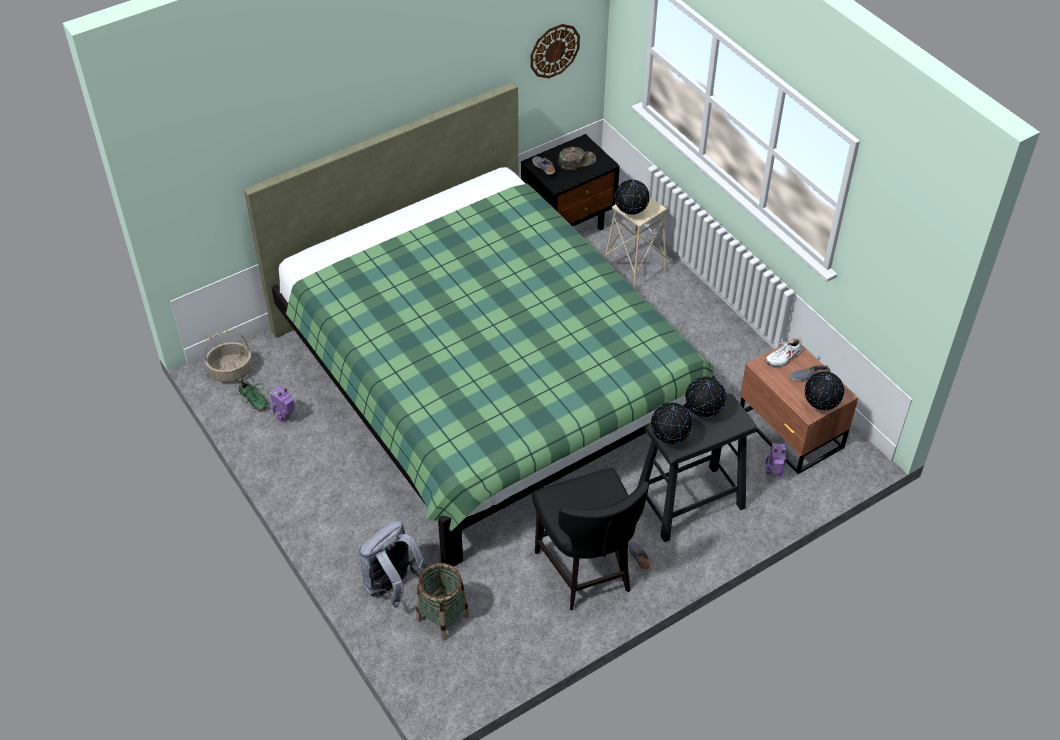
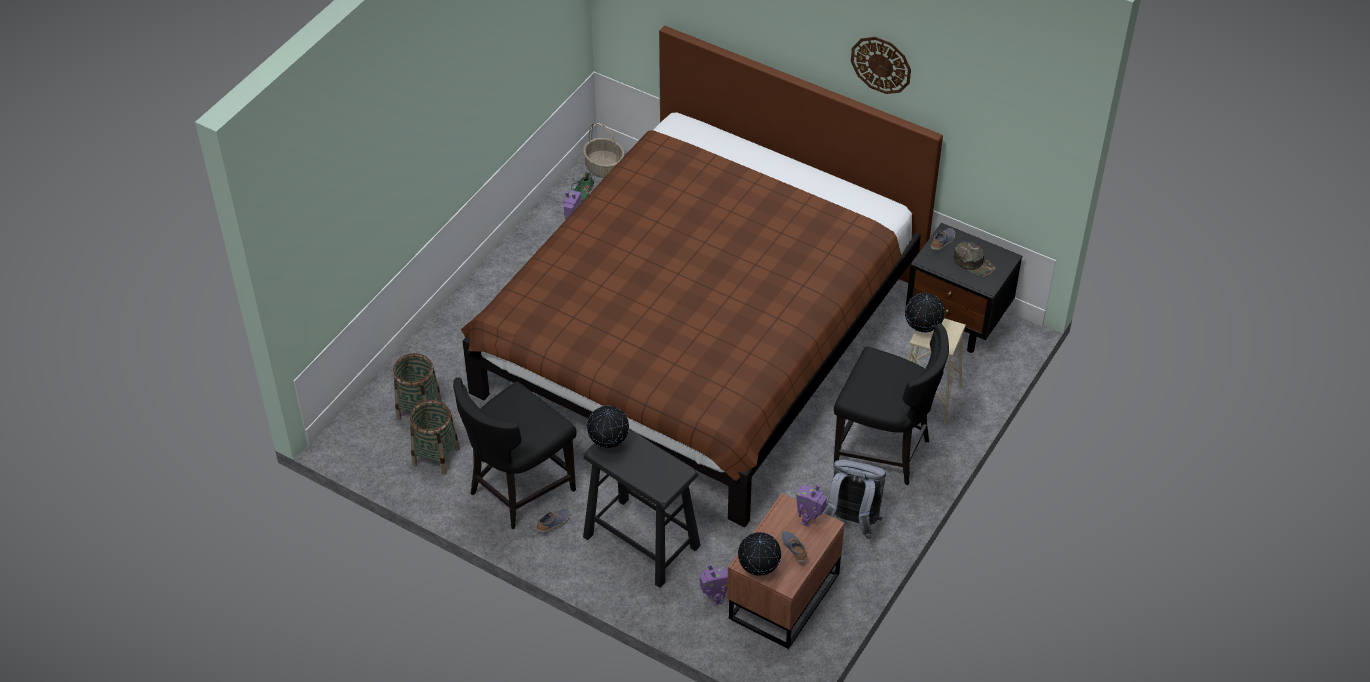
camera: 65 degrees right, 0 degrees up
(393, 587) = (433, 365): grey backpack -> grey backpack (851, 522)
(483, 381) = (699, 337): green bed -> brown bed
(510, 623) = (436, 456): none -> basket
(554, 50) = (1002, 141): wall clock -> wall clock (881, 64)
(674, 315) = (884, 451): none -> black chair
(702, 413) = (656, 458): globe -> none
(783, 357) = (809, 520): white shoe -> toy robot

